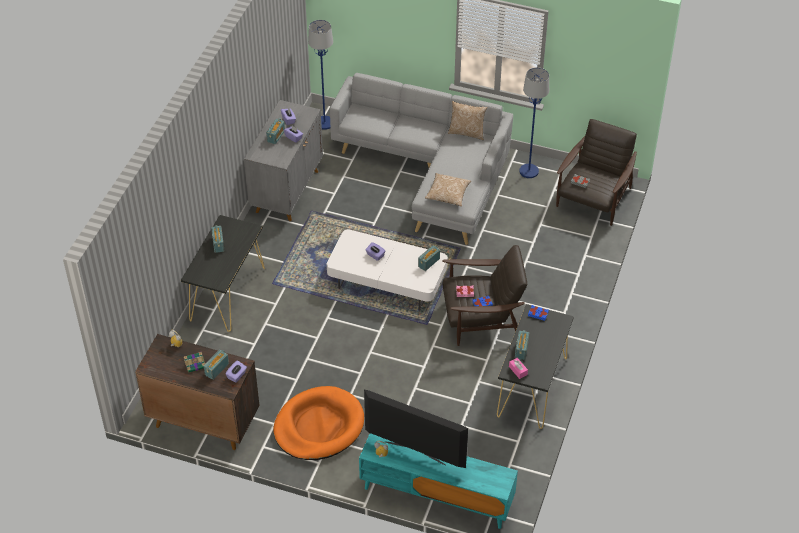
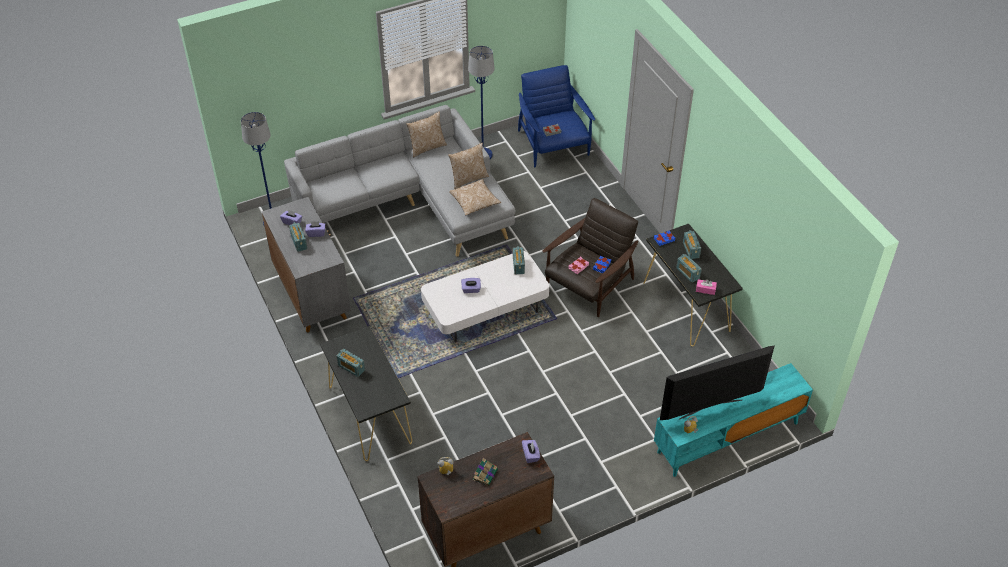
camera: 45 degrees left, 0 degrees up
(216, 369) = (507, 463): radio -> radio (690, 250)
(319, 426) = (580, 459): orange dog bed -> none
(466, 175) = (468, 179): none -> pillow
(593, 199) = (553, 145): brown armchair -> blue armchair

